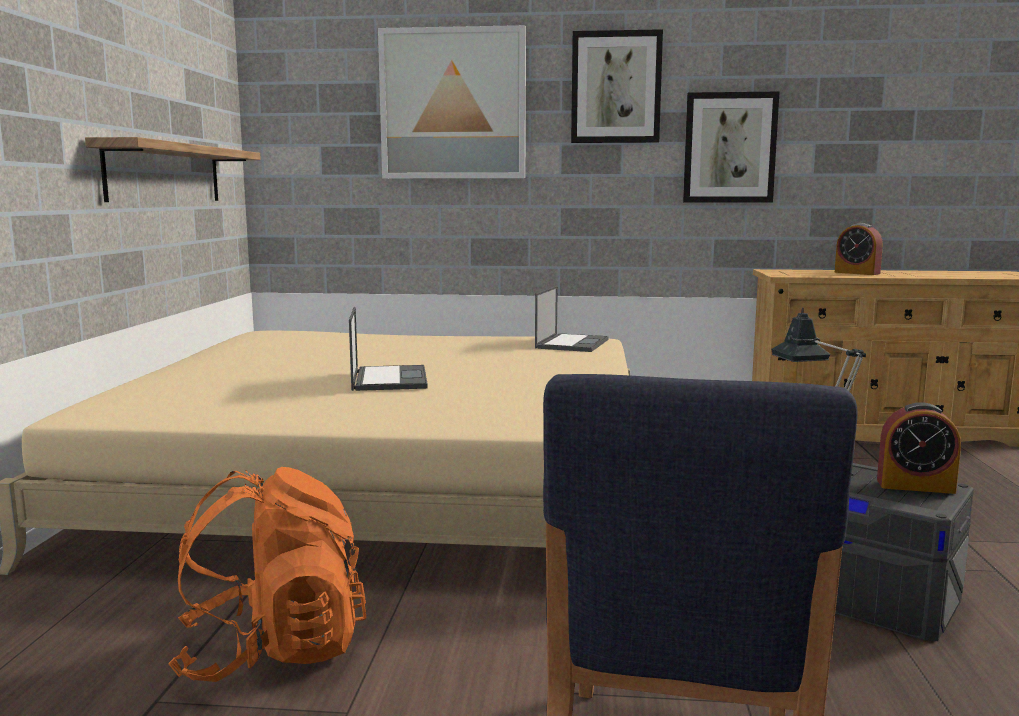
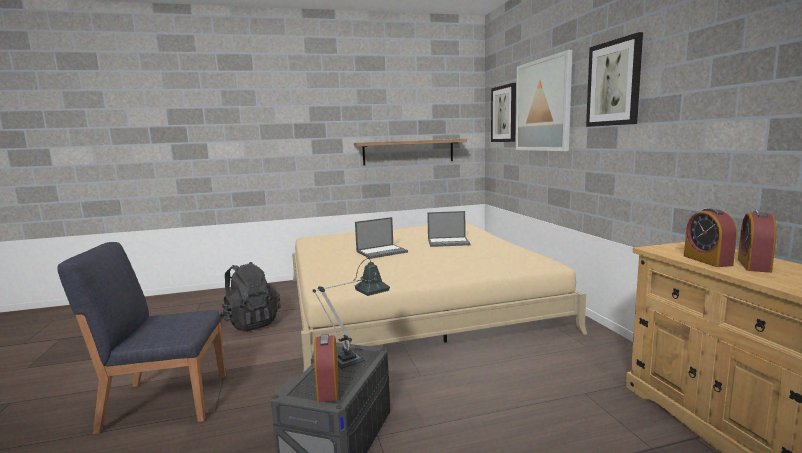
camera: 70 degrees right, 0 degrees up
(273, 651) = (251, 323): orange backpack -> black backpack
(572, 343) = (522, 262): laptop -> laptop (449, 242)
(729, 148) = (686, 126): picture -> picture (504, 114)
(836, 275) = (707, 260): none -> alarm clock

